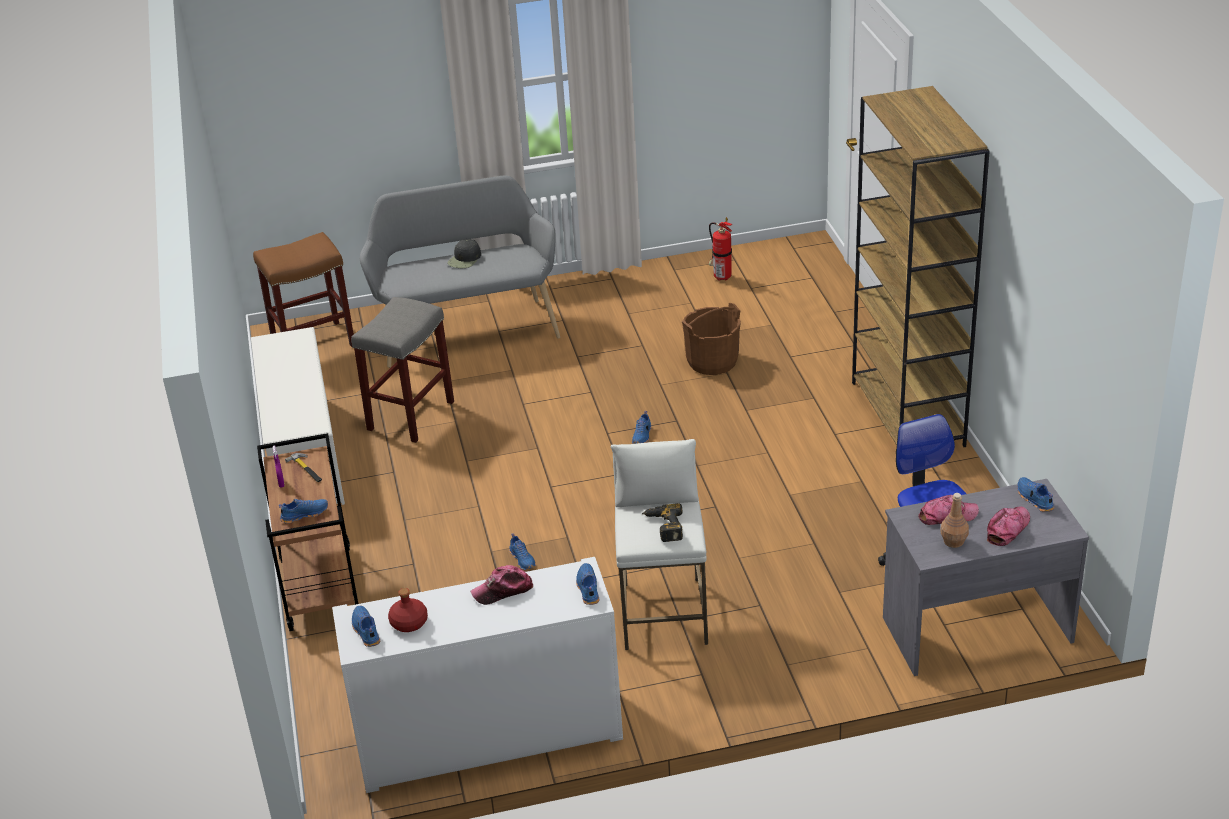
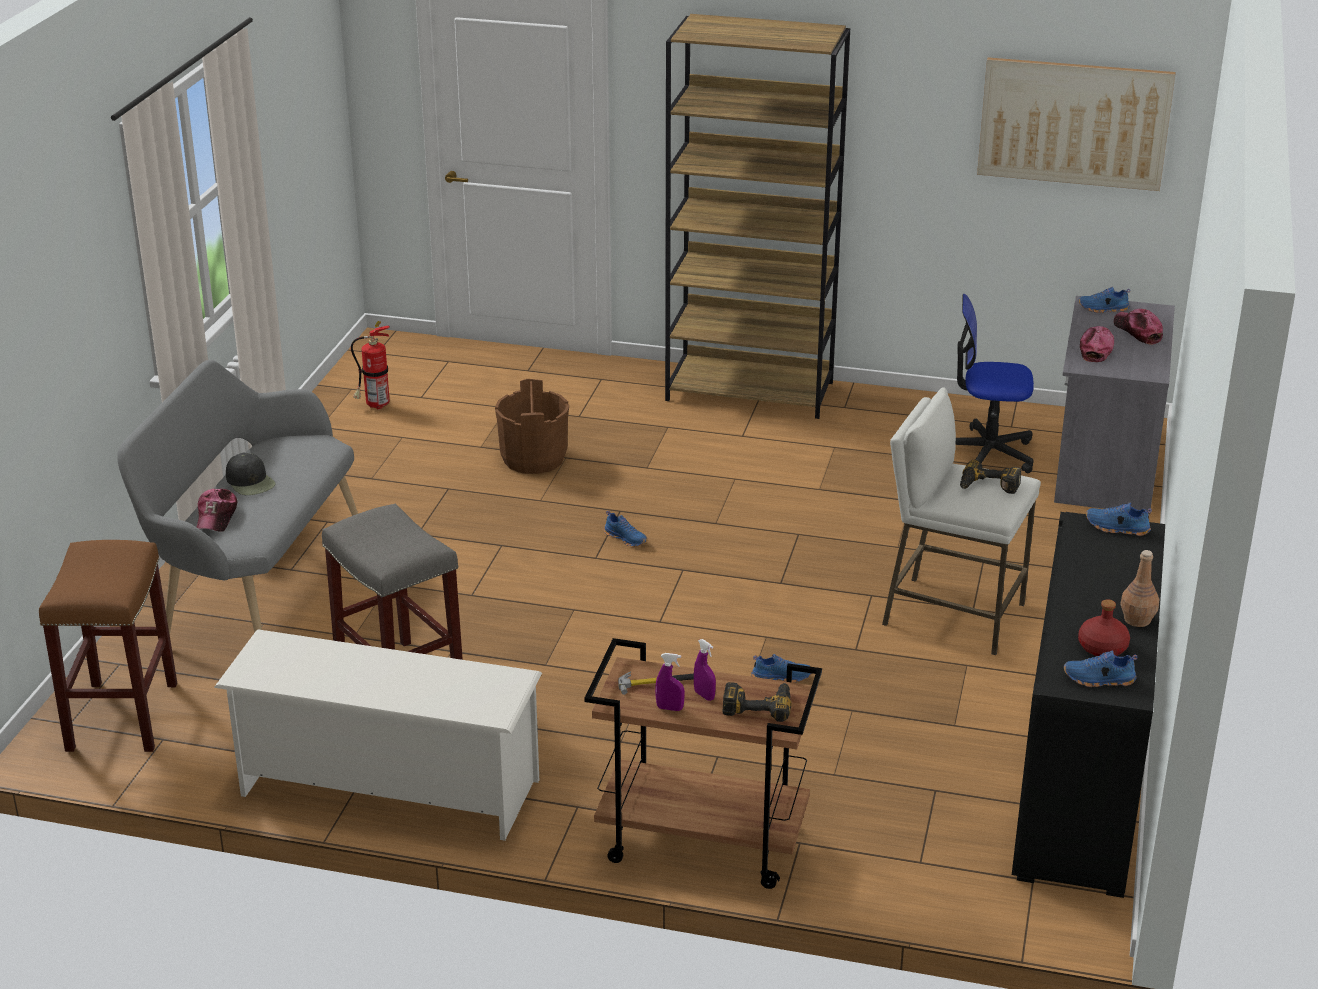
camera: 65 degrees left, 5 degrees down
(302, 491) = (704, 695): none -> purple spray bottle
(304, 514) = (758, 705): blue shoe -> power drill
(489, 736) = (1079, 782): white cabinet -> black cabinet
(503, 590) = (1084, 576): cap -> cap (216, 517)
(953, 541) = (1137, 358): brown bottle -> brown bottle (1137, 620)
(1080, 323) = (1074, 123): none -> picture

